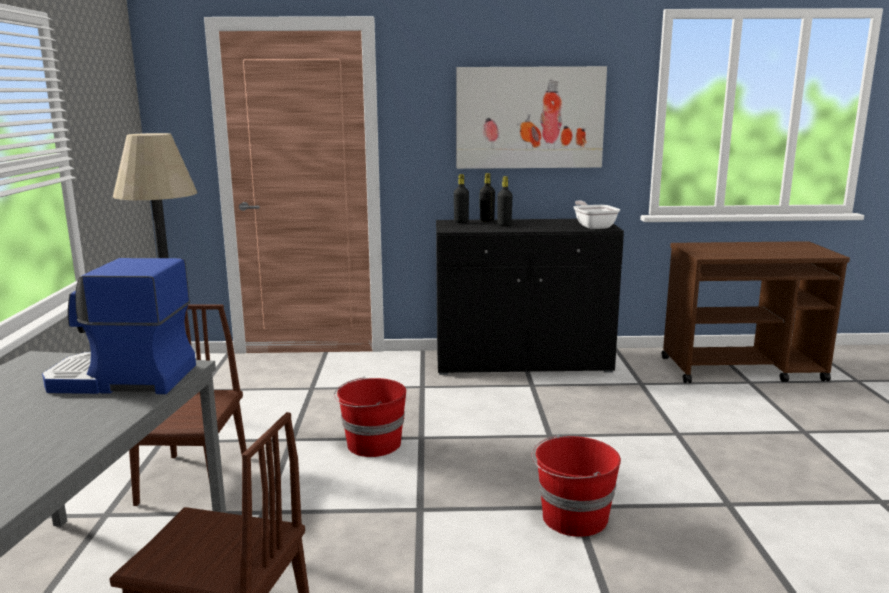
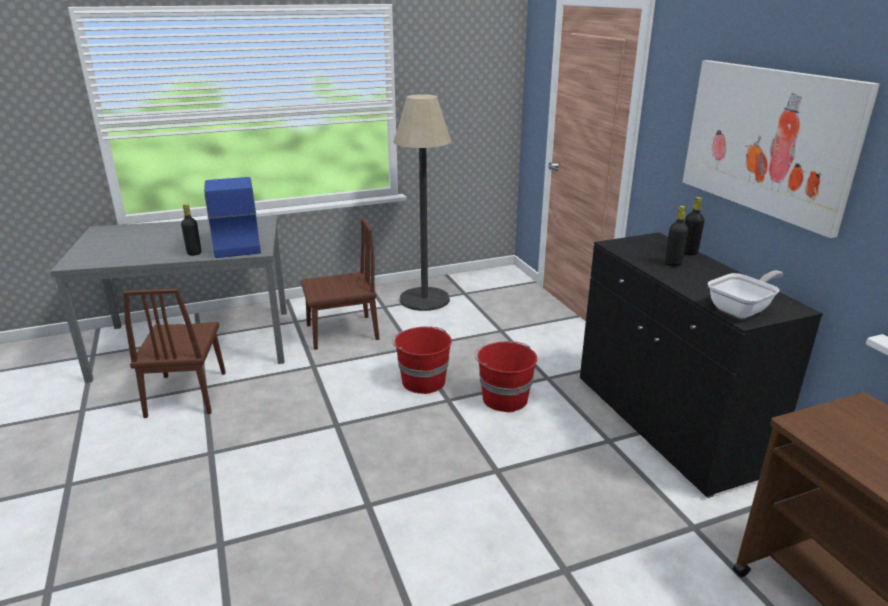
camera: 70 degrees right, 10 degrees up
(461, 222) = (662, 243): black bottle -> black bottle (194, 253)
(573, 518) = (348, 506): red bucket -> red bucket (504, 398)

